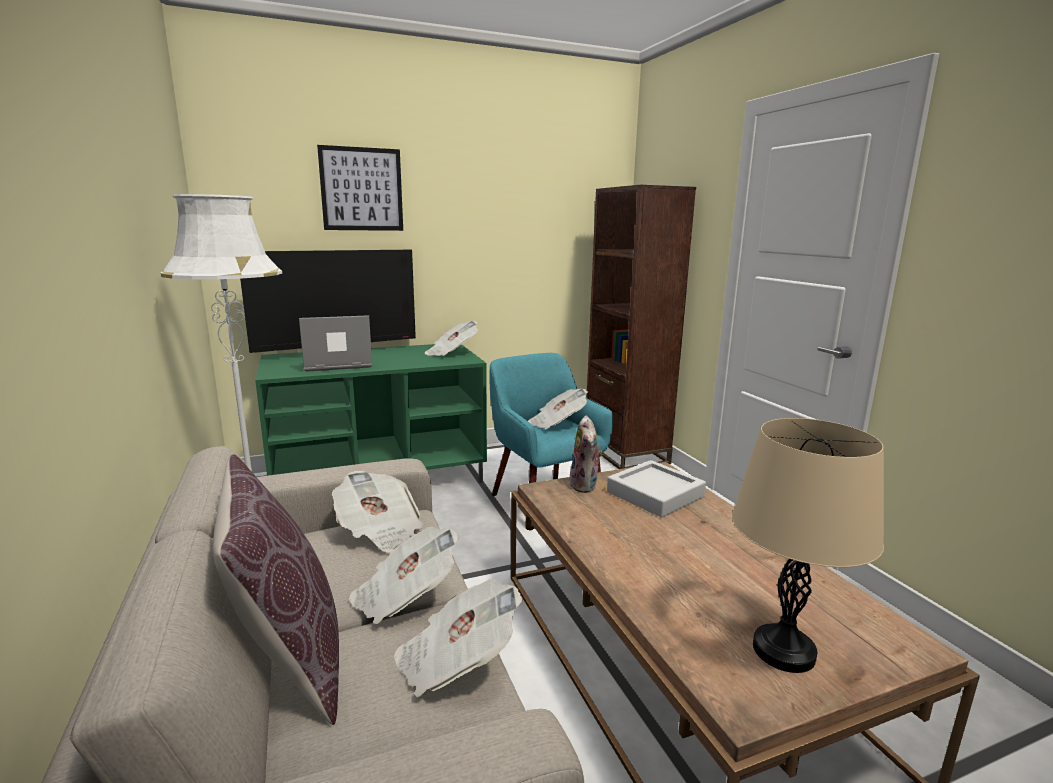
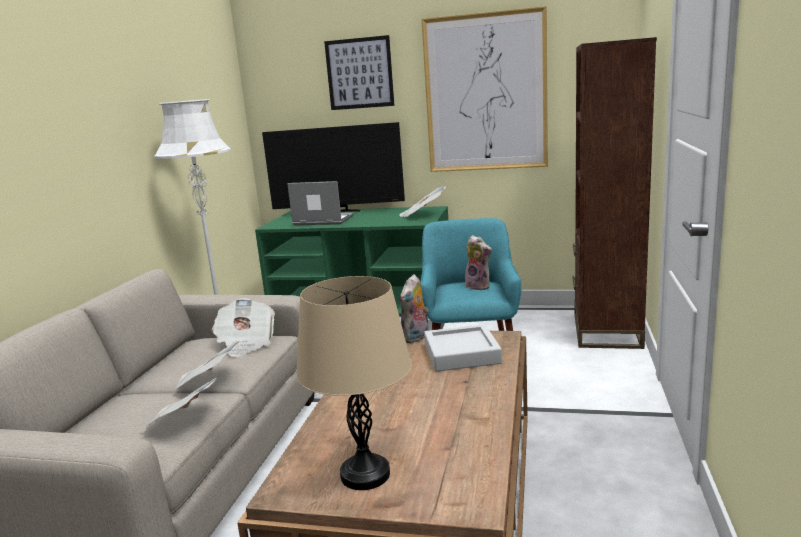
camera: 35 degrees right, 0 degrees up
(288, 656) = (123, 397): brown pillow -> none
(500, 225) = (485, 93): none -> picture
(557, 423) = (479, 286): newspaper -> plush toy

